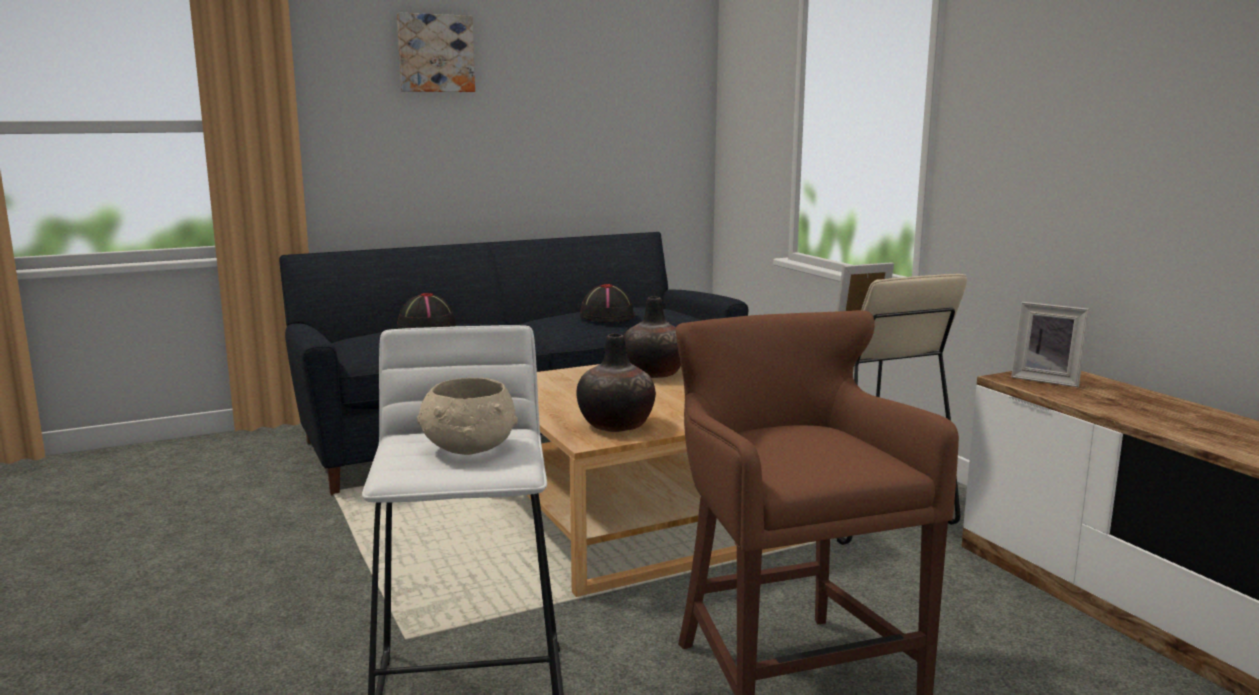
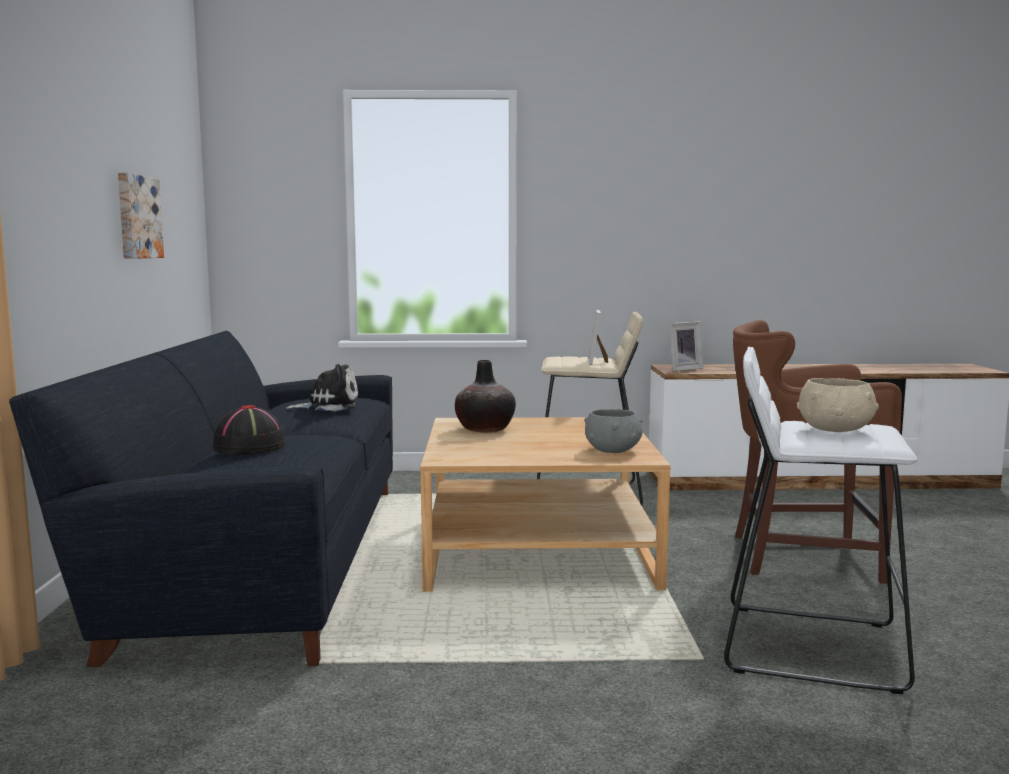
camera: 65 degrees left, 5 degrees down
(435, 53) = (62, 113): picture -> picture (137, 217)
(607, 316) = (329, 406): black hat -> plush toy
(616, 425) = (613, 450): vase -> grey bowl

